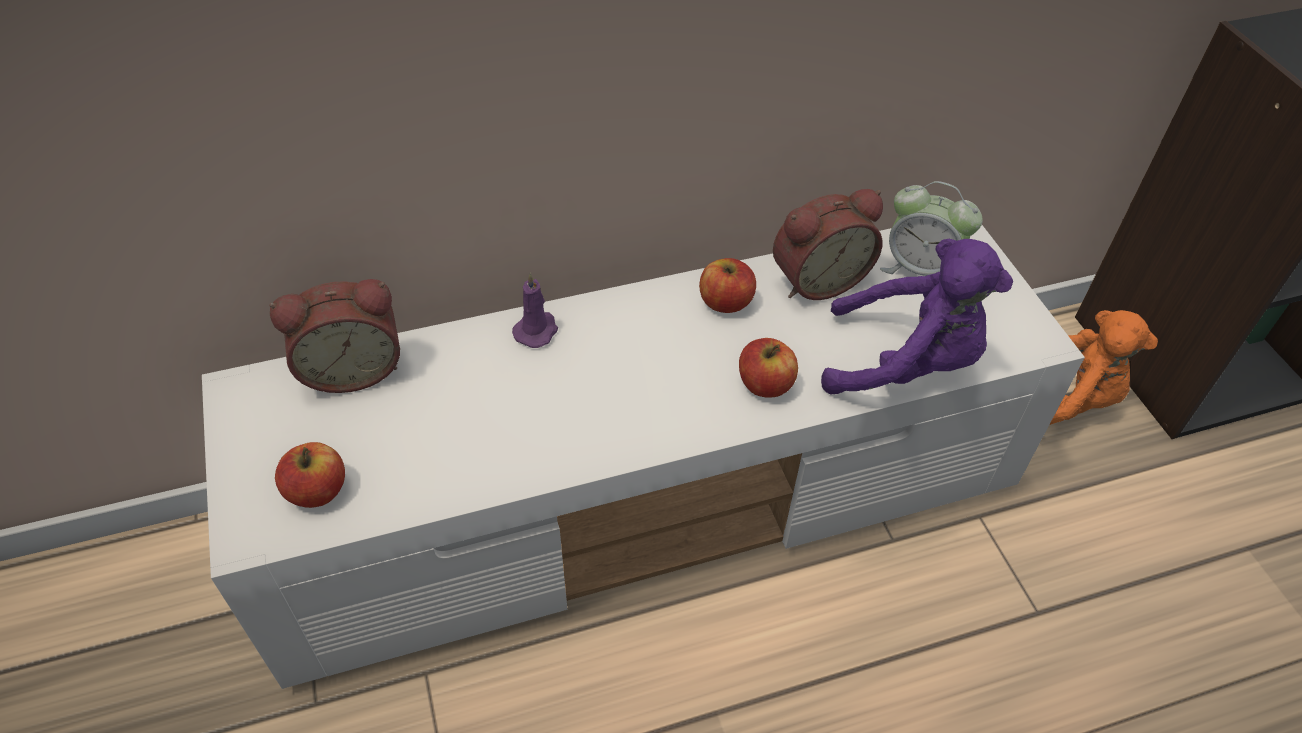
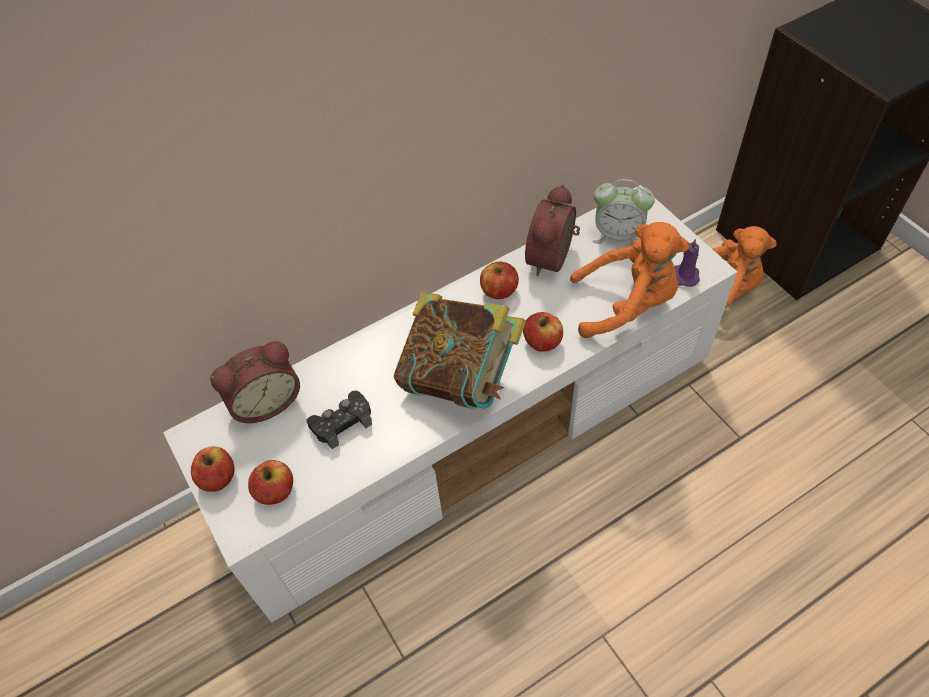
camera: 10 degrees left, 5 degrees up
(248, 452) = (218, 477): none -> apple
(444, 422) = (342, 422): none -> black game controller
(537, 330) = (380, 342): purple candle -> purple candle (685, 275)
(632, 402) = (460, 376): none -> book
(817, 279) = (553, 259): alarm clock -> alarm clock turned 150 degrees clockwise
(905, 363) = (627, 304): purple plush toy -> orange plush toy

